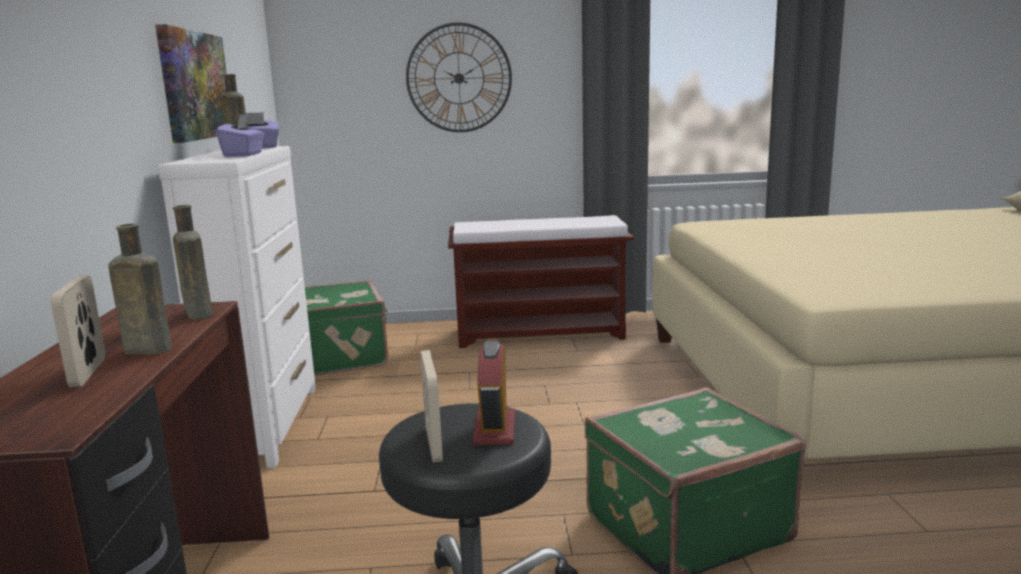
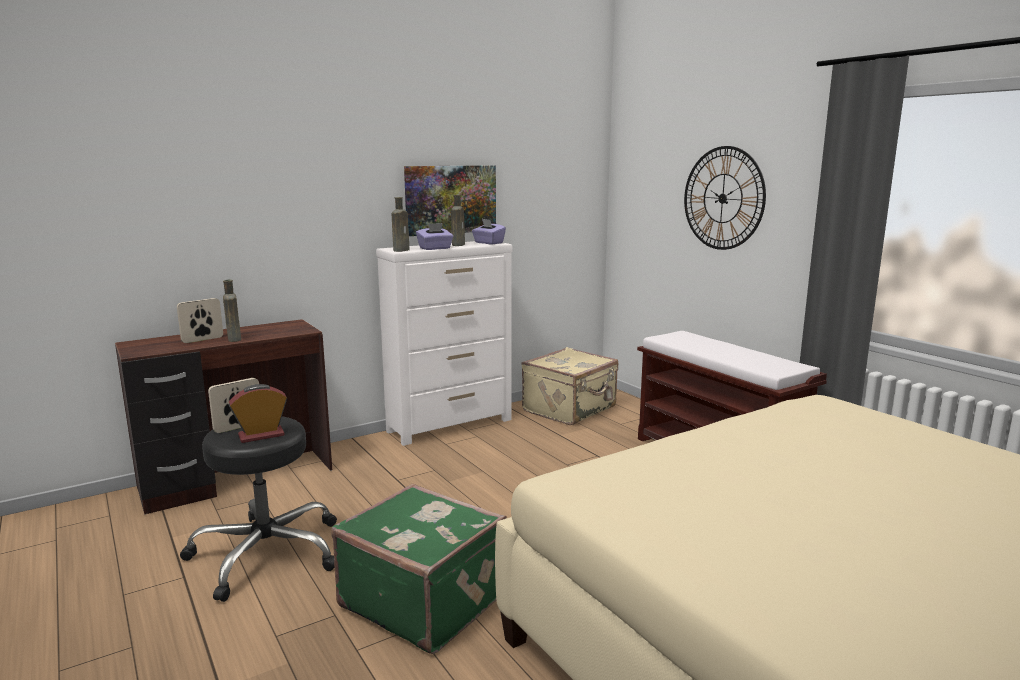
camera: 60 degrees right, 0 degrees up
(198, 313) = (294, 331): brown bottle -> brown bottle (402, 250)
(343, 356) = (570, 409): green suitcase -> beige suitcase

